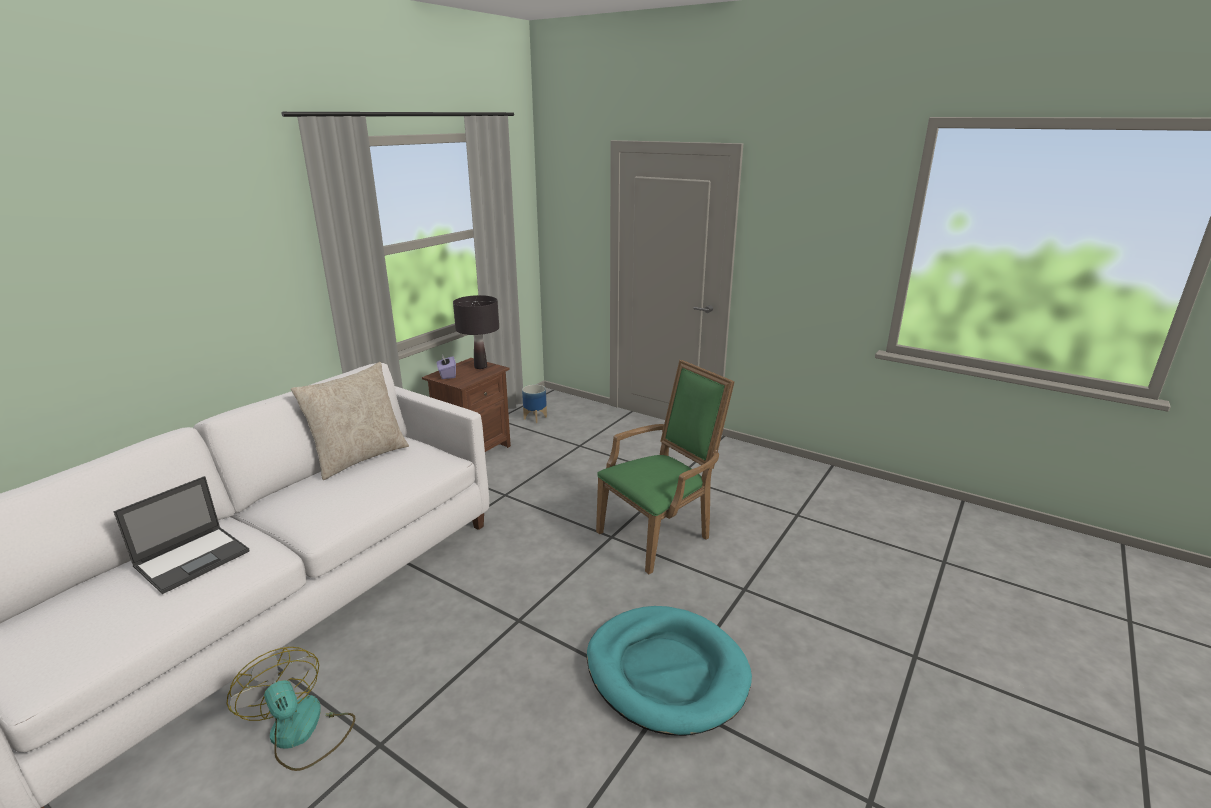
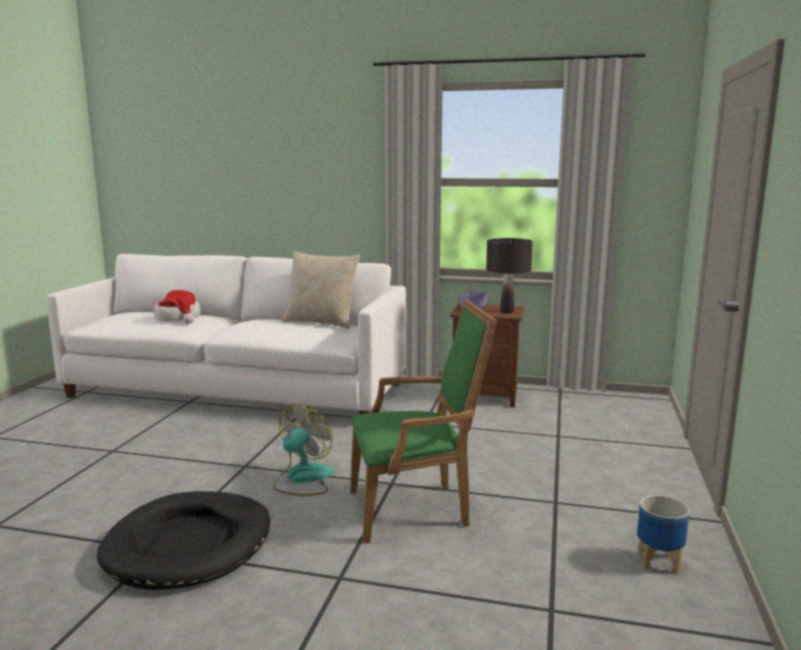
camera: 70 degrees right, 10 degrees down
(193, 558) = (178, 318): laptop -> hat
(301, 733) = (124, 428): fan -> fan (302, 479)
(535, 418) = (588, 405): planter -> planter (659, 562)
(660, 534) = (416, 509): green armchair -> green armchair turned 45 degrees counterclockwise
(666, 672) = (189, 544): turquoise dog bed -> black dog bed

